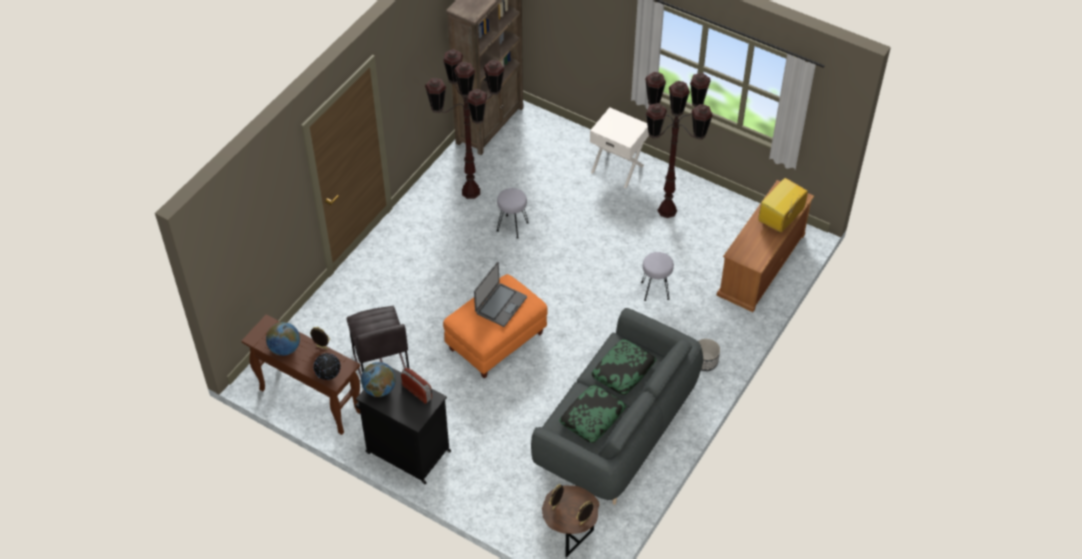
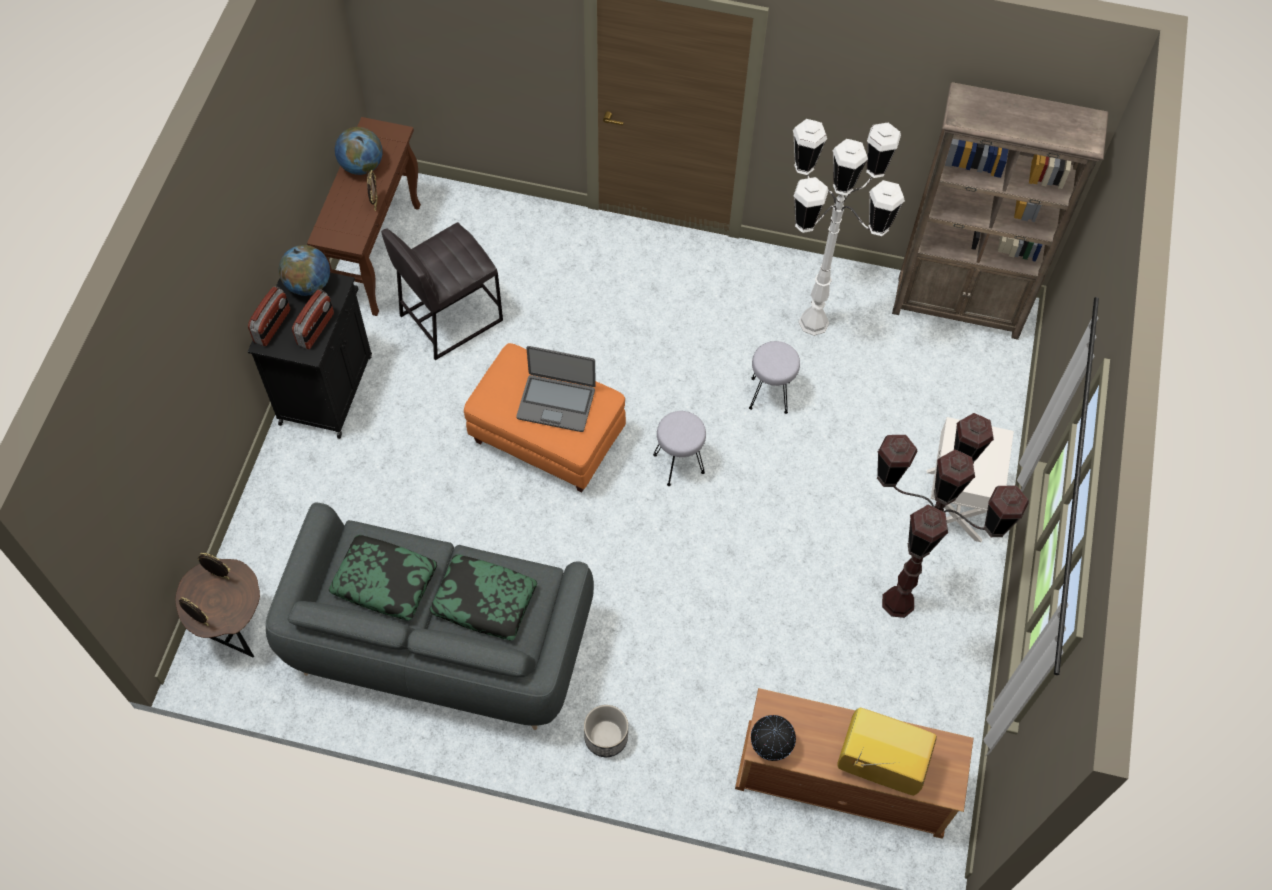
camera: 70 degrees right, 10 degrees up
(328, 376) = (329, 227): globe -> globe (770, 746)
(404, 414) = (273, 326): none -> radio
(471, 191) = (814, 322): brown floor lamp -> white floor lamp
(655, 290) = (723, 628): grey stool -> grey stool (678, 464)

